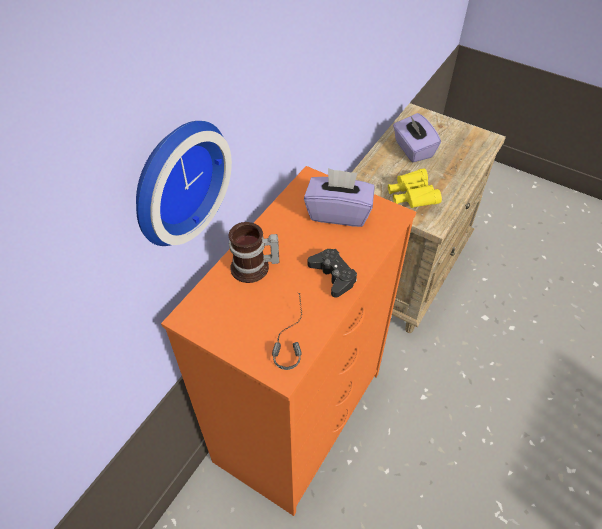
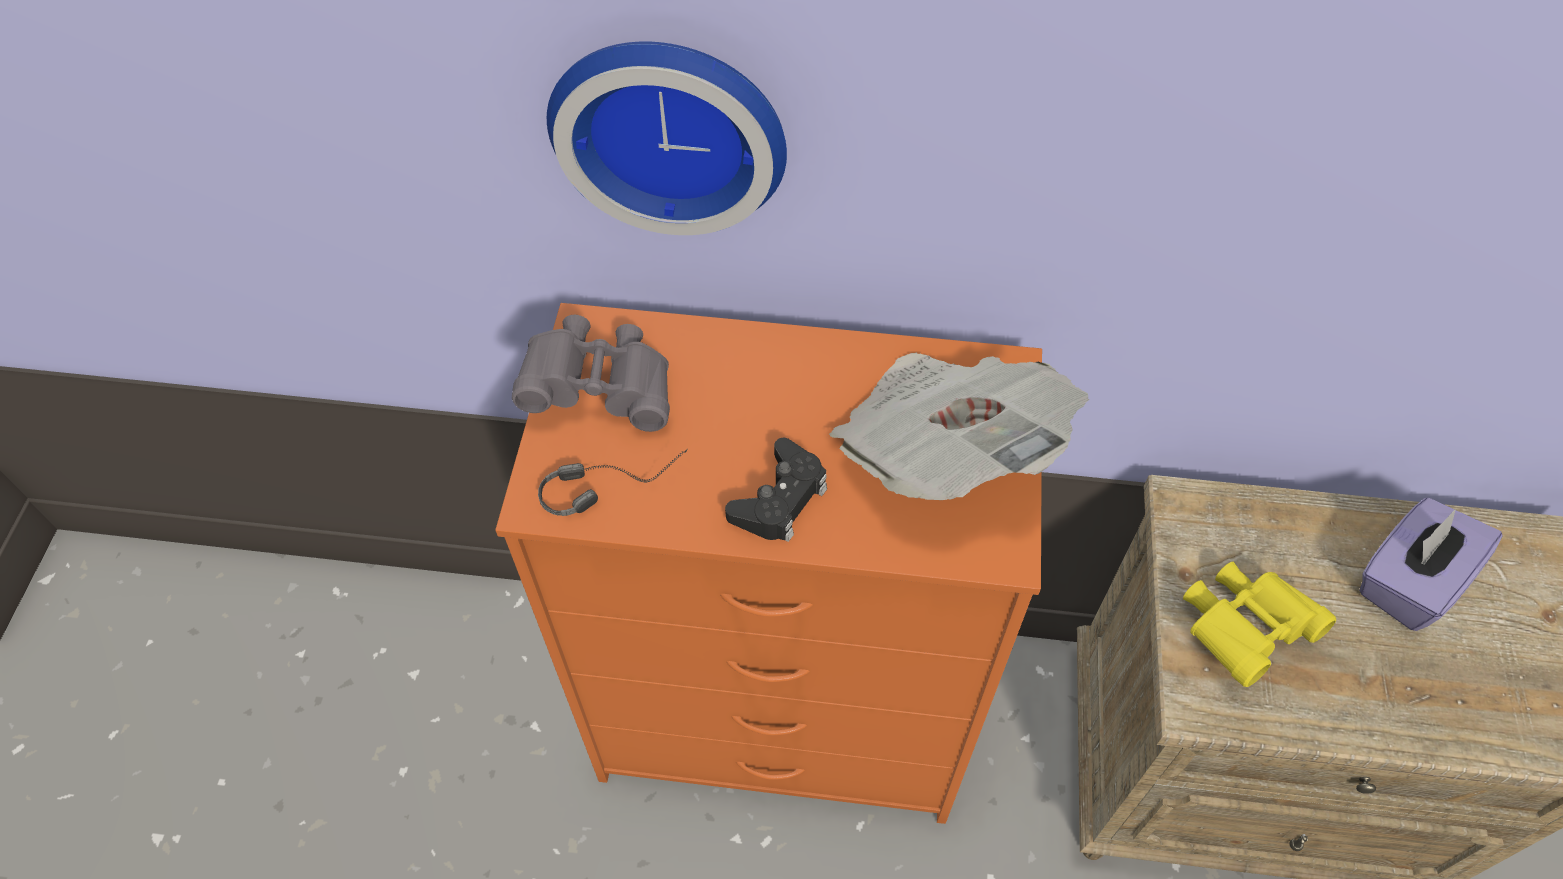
camera: 65 degrees right, 5 degrees up
(230, 323) = (601, 389): none -> grey binoculars
(254, 269) = (730, 374): mug -> none
(338, 212) = (945, 450): purple tissue box -> newspaper

